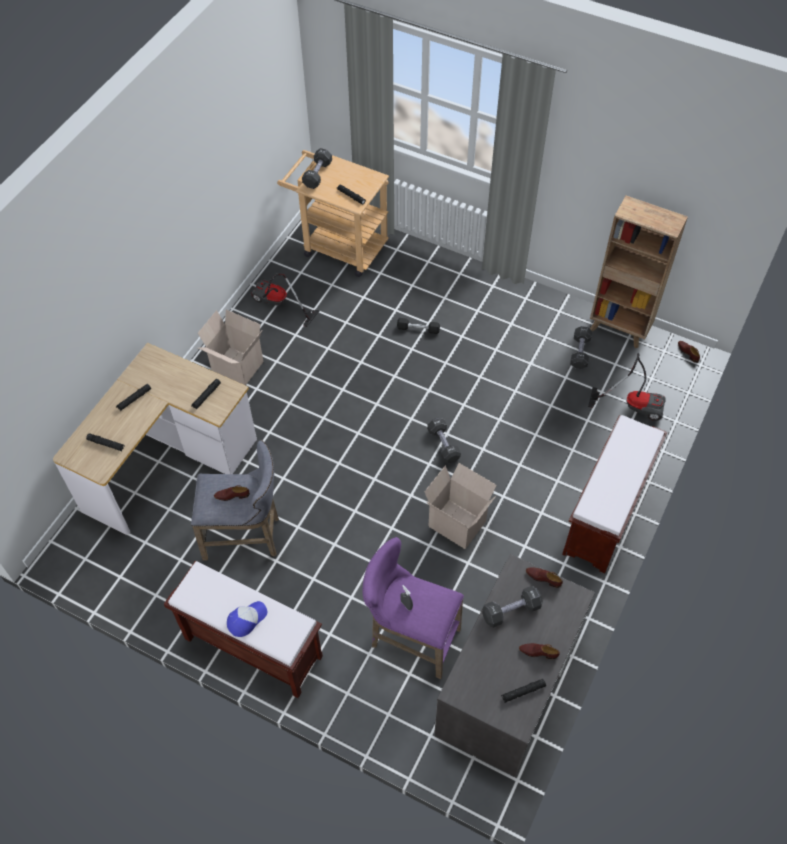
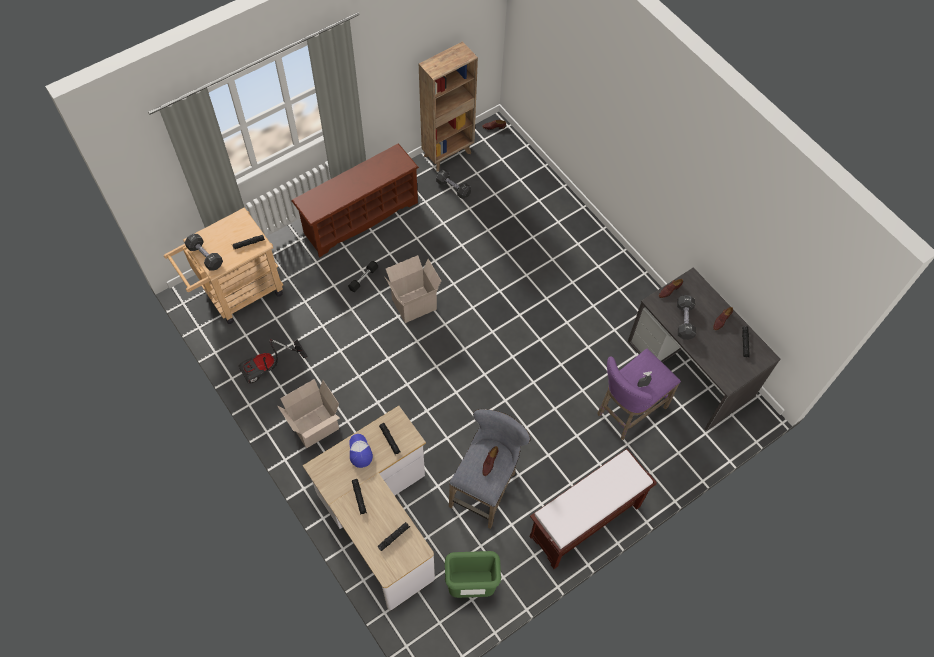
camera: 65 degrees left, 5 degrees up
(132, 570) = (471, 587): none -> green trash can
(246, 619) = (604, 496): cap -> cap (360, 452)
(443, 445) = (481, 314): black dumbbell -> none
(458, 523) = (553, 336): cardboard box -> cardboard box (414, 303)
(486, 294) = (360, 217): none -> brown shoe rack
(606, 516) = (595, 245): brown bench -> none
(633, 404) = (517, 181): vacuum cleaner -> none

